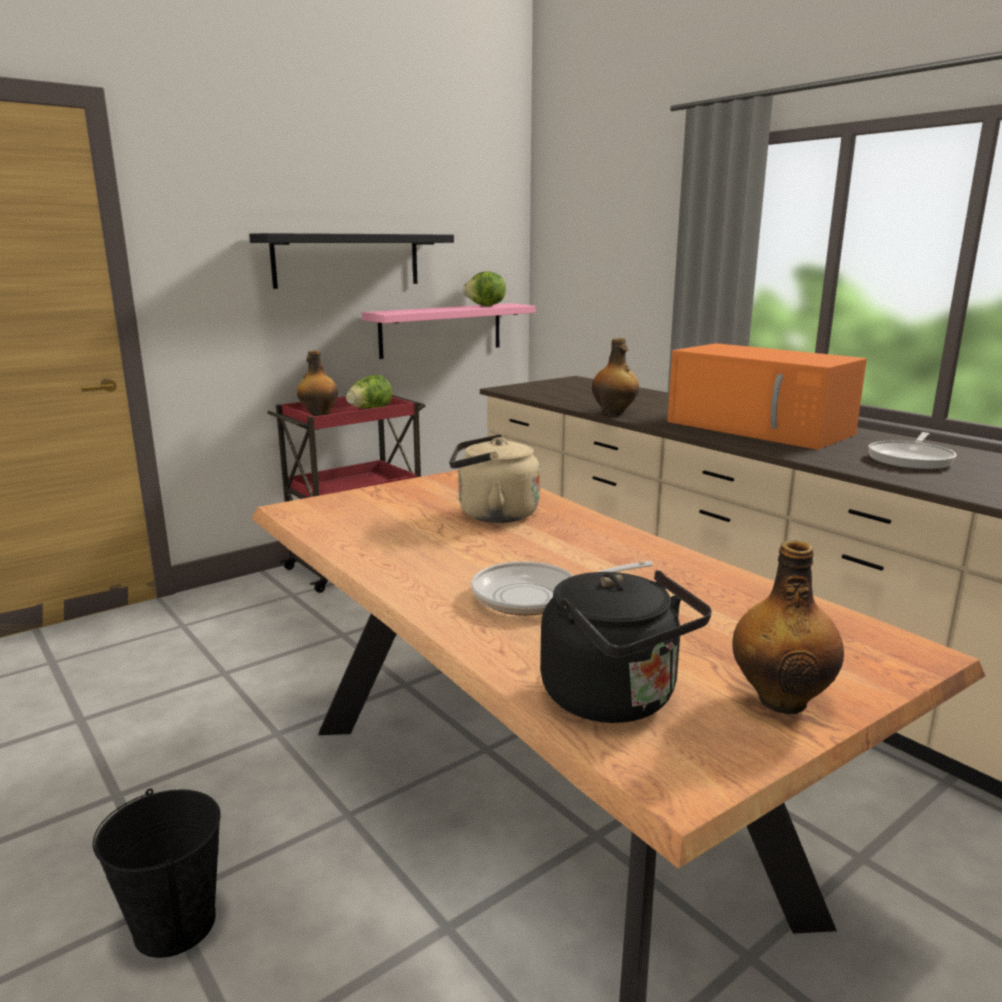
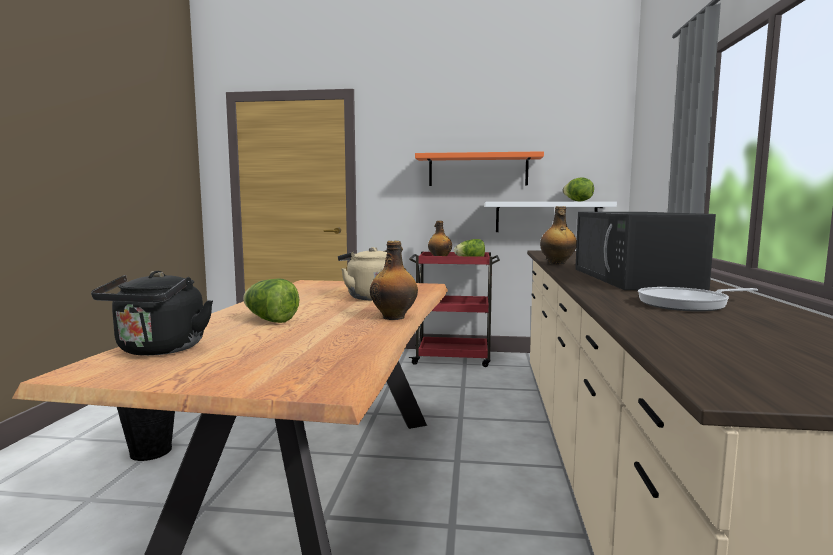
camera: 45 degrees right, 10 degrees down
(347, 260) = (478, 170): black shelf -> orange shelf
(441, 330) = (545, 217): pink shelf -> white shelf
(536, 596) = (270, 320): frying pan -> lettuce
(761, 428) = (634, 278): orange microwave -> black microwave
(781, 699) = (200, 373): bottle -> bottle (394, 317)

